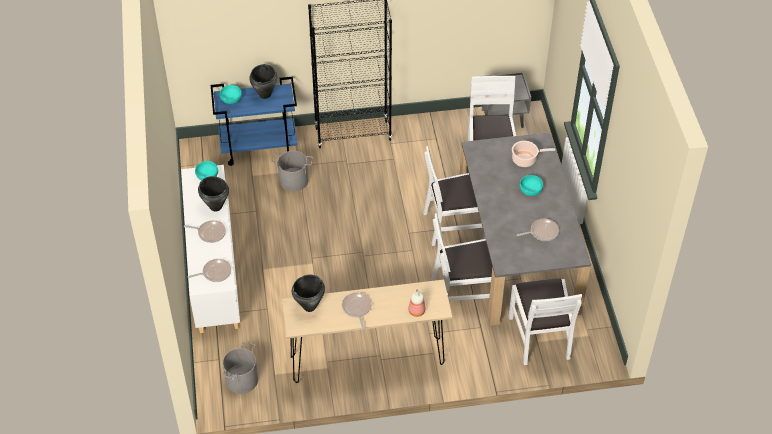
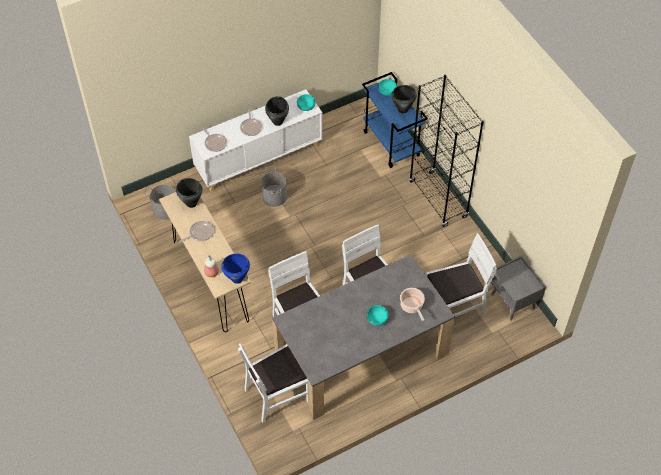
camera: 70 degrees right, 5 degrees up
(294, 180) = (368, 177): grey bucket -> grey bucket (274, 196)
(436, 290) = (237, 279): none -> blue cooking pot
(542, 232) = (333, 339): frying pan -> none

